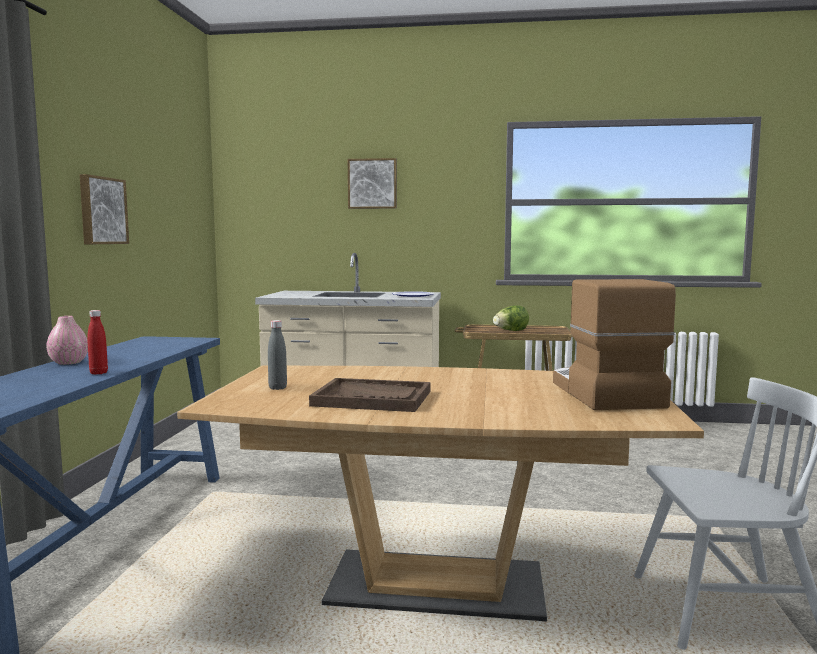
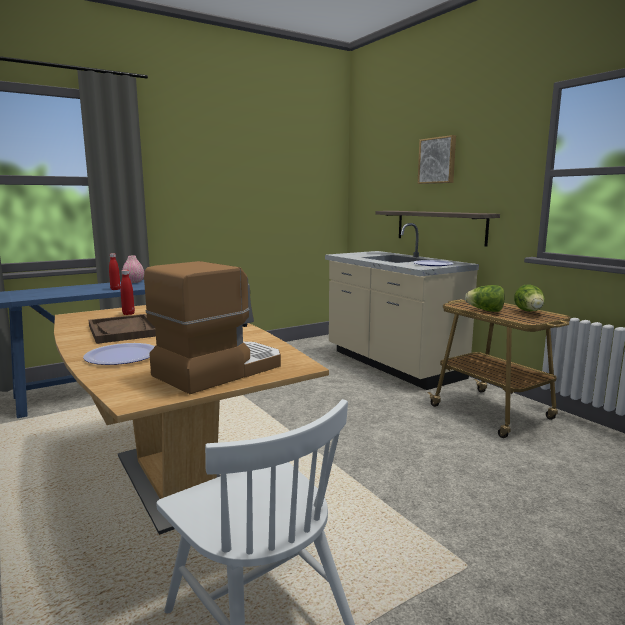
camera: 50 degrees right, 5 degrees up
(102, 211) = (211, 192): picture -> none
(277, 388) = (128, 314): grey bottle -> red bottle
(381, 256) = (440, 227): none -> shelf
(495, 410) = (122, 356): none -> plate
(535, 327) = (529, 312): none -> lettuce

